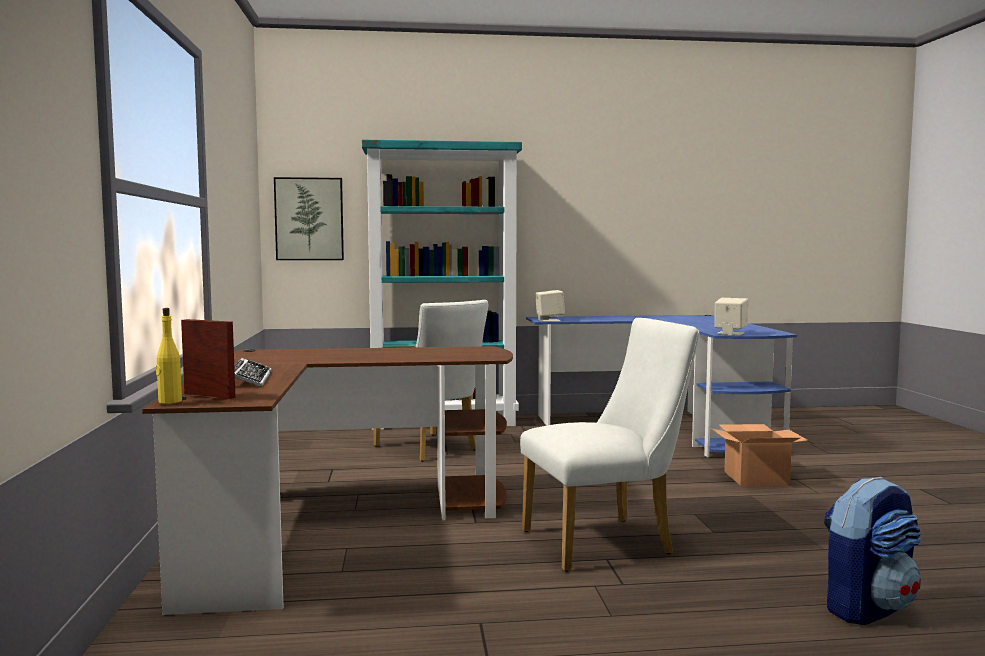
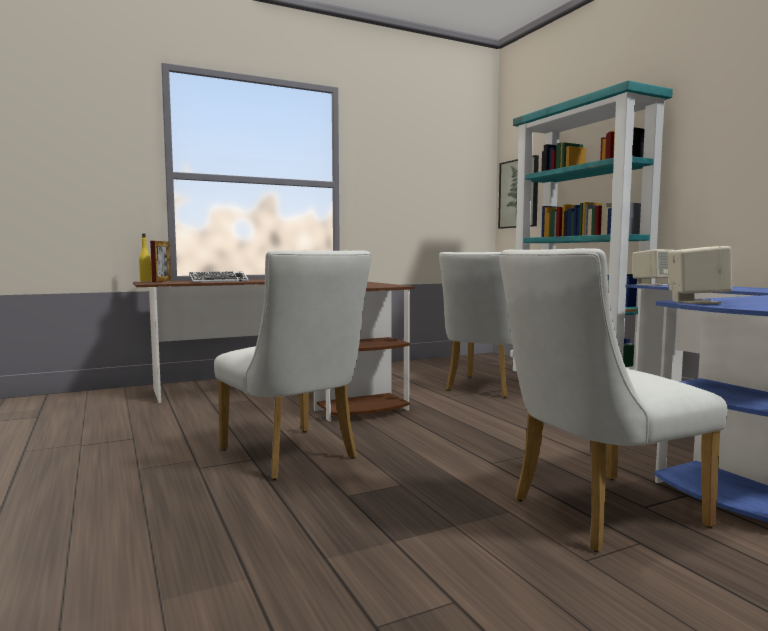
camera: 70 degrees right, 0 degrees up
(755, 478) = (595, 514): cardboard box -> white chair
(867, 608) = (139, 578): backpack -> none

